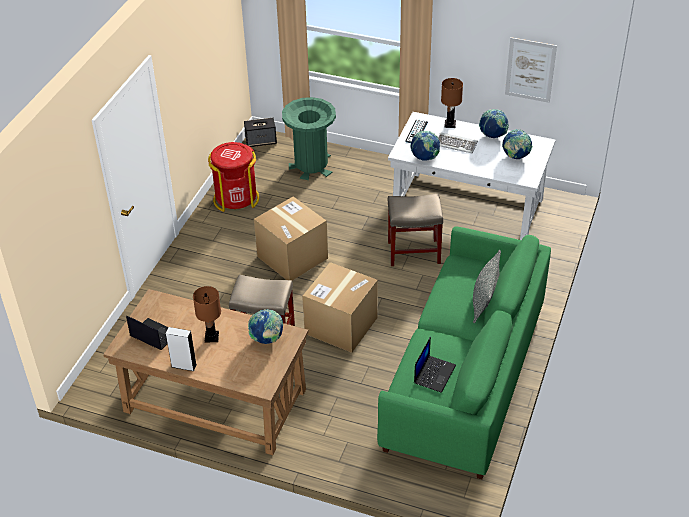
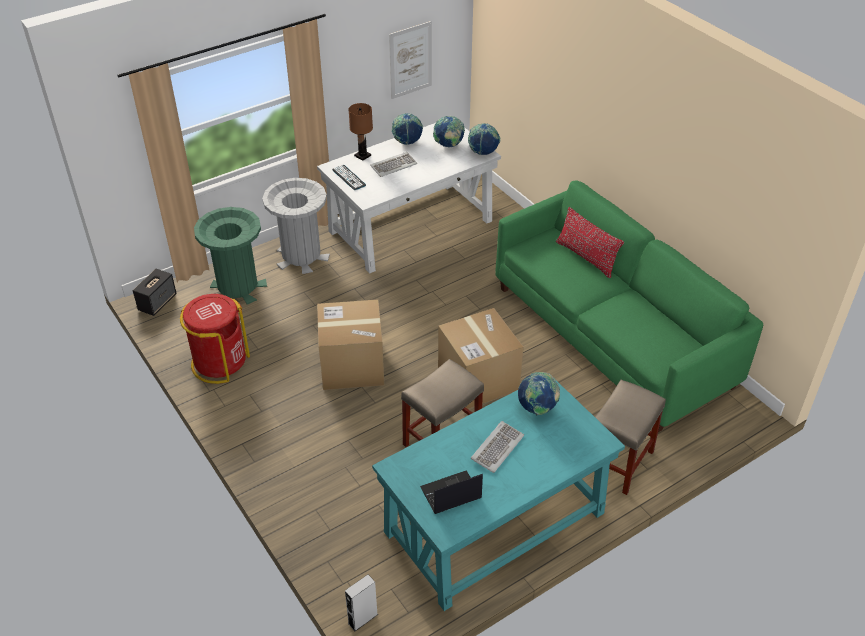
camera: 55 degrees left, 0 degrees up
(184, 365) = (520, 489): grey speaker -> grey speaker (363, 619)
(212, 337) = (497, 448): brown table lamp -> keyboard
(215, 401) = (495, 523): brown desk -> turquoise desk
(373, 174) = (301, 256): none -> grey trash can
(413, 252) = (432, 287): beige stool -> beige stool (618, 463)
(425, 158) = (390, 191): globe -> globe (483, 153)
(434, 373) = (652, 331): laptop -> none
(484, 299) = (586, 257): grey pillow -> red pillow

